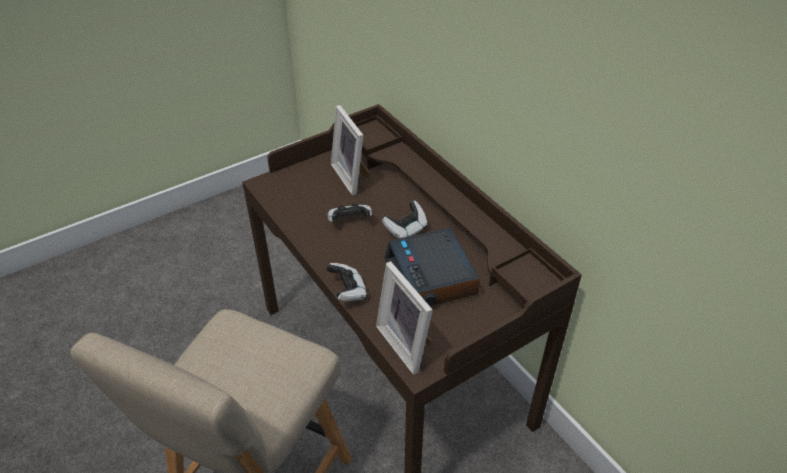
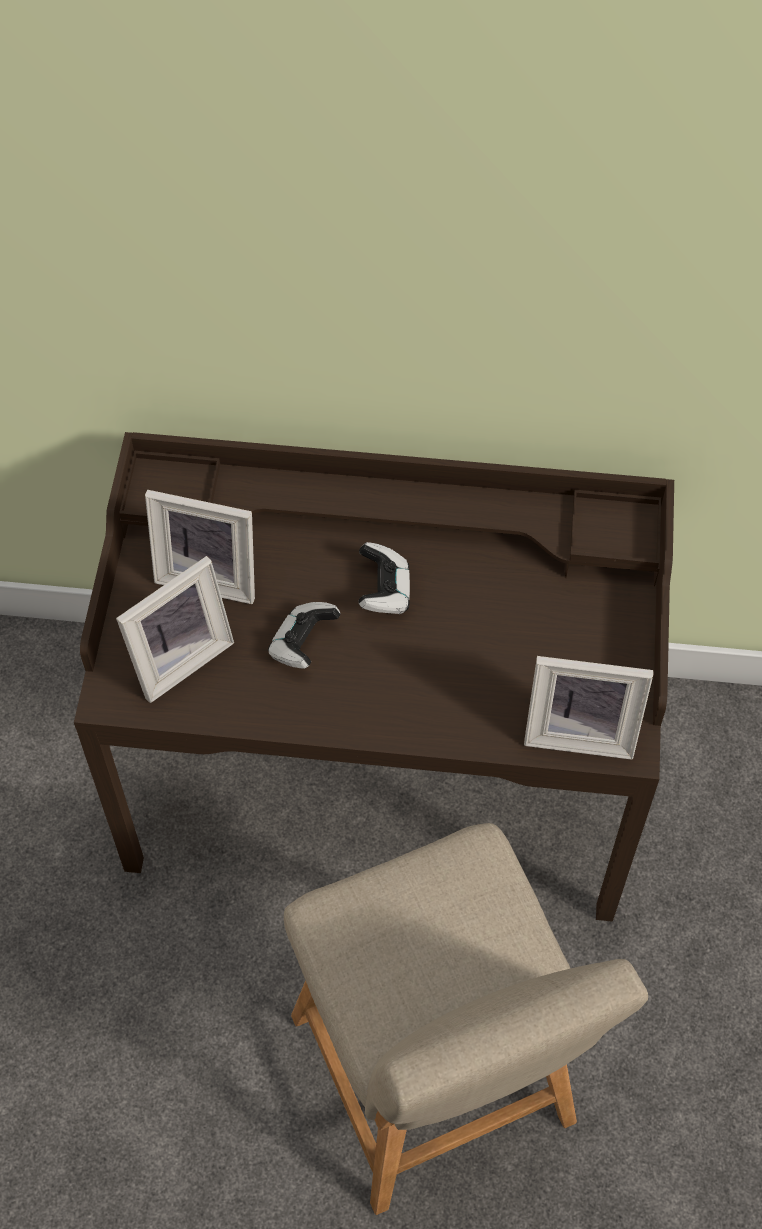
camera: 50 degrees left, 15 degrees up
(302, 190) = (178, 657): none -> picture frame
(348, 291) = (435, 736): game controller -> none
(432, 277) = (497, 626): alarm clock -> none

